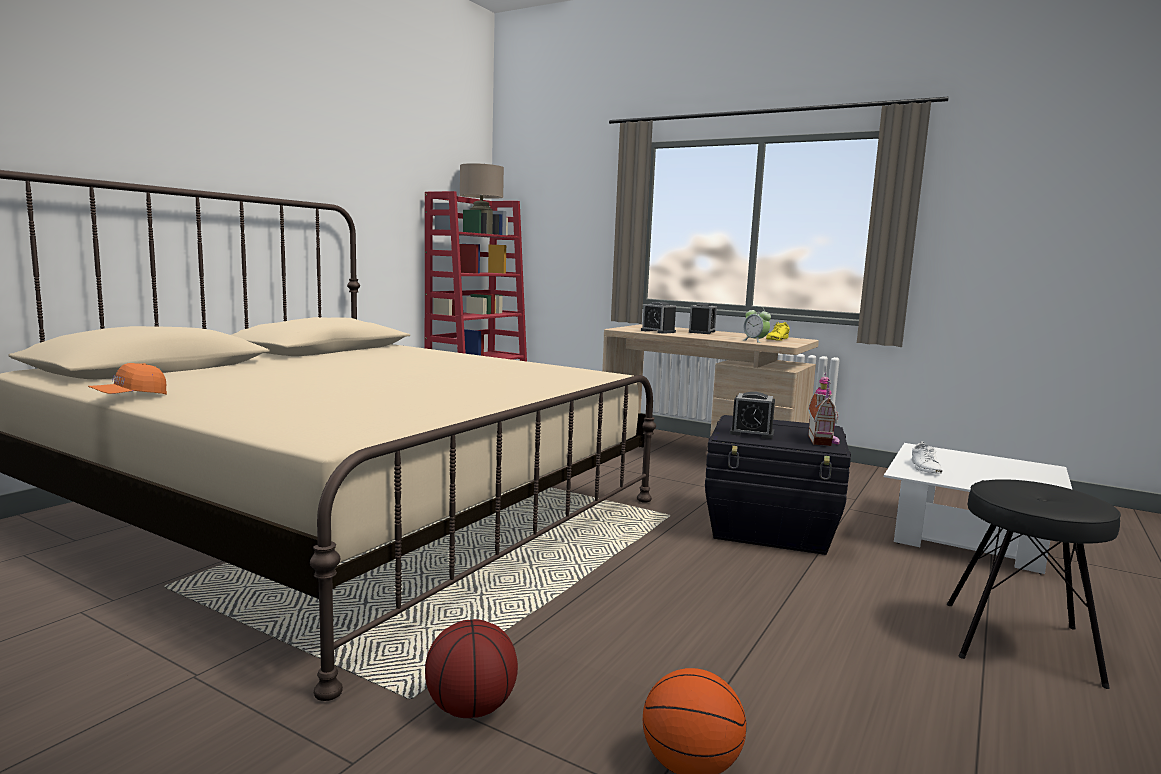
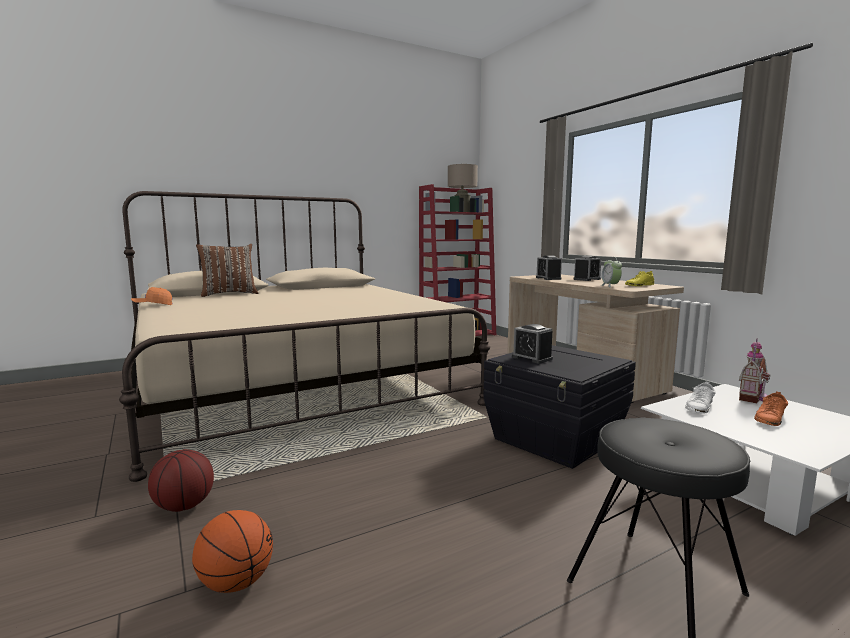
camera: 30 degrees right, 0 degrees up
(208, 369) = (229, 294): none -> brown pillow
(823, 440) = (584, 369): toy house -> toy house (754, 398)
(986, 471) = (770, 418): none -> orange shoe

